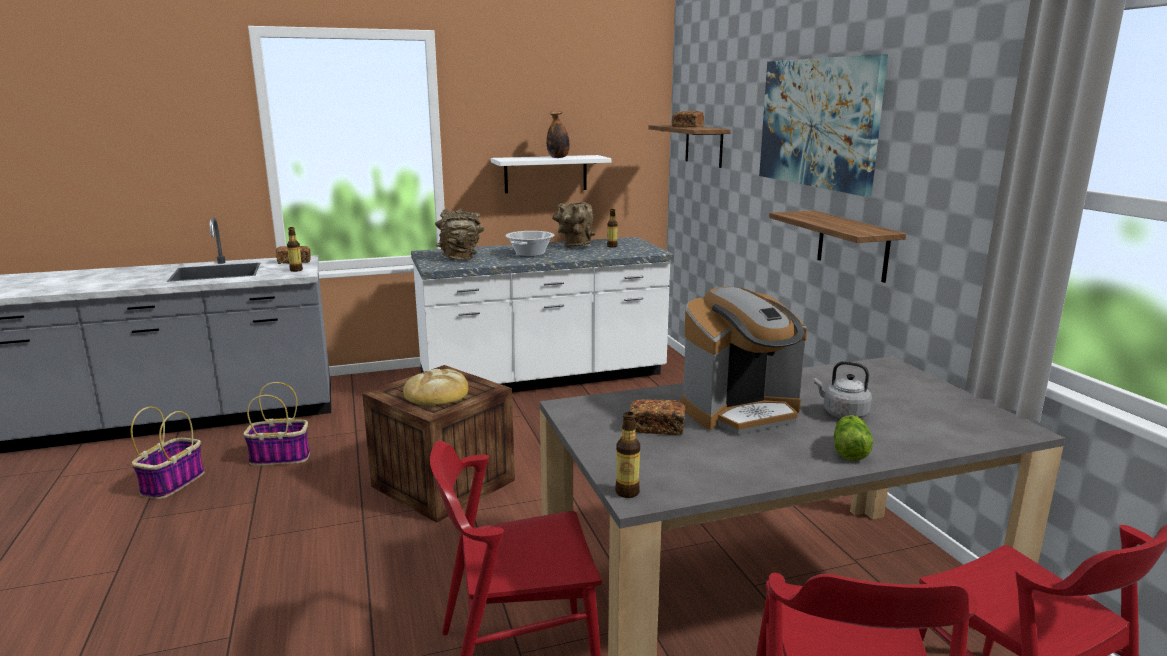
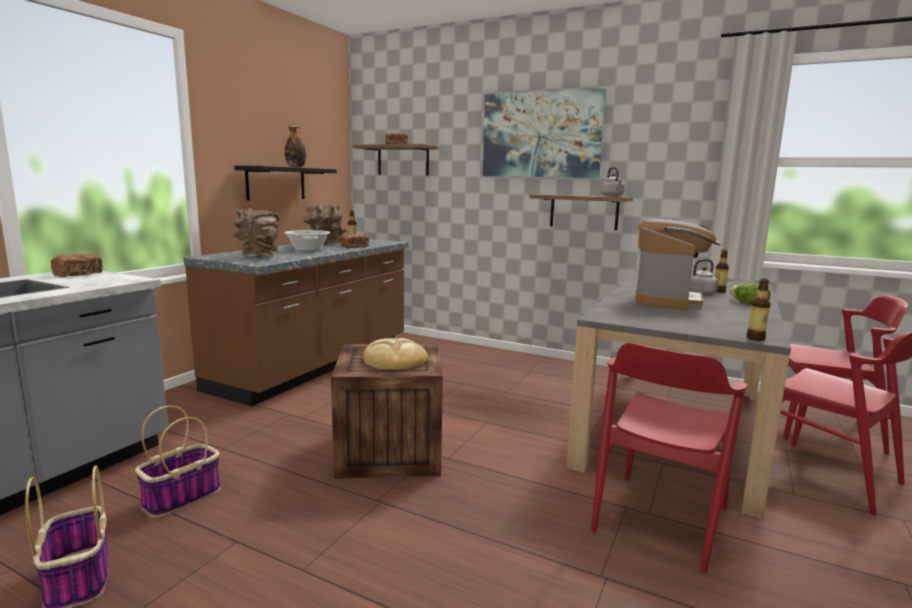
camera: 45 degrees left, 5 degrees down
(296, 270) = (112, 278): bottle -> bottle (719, 291)
(543, 378) = (316, 364): white counter -> brown counter
(545, 174) = (276, 183): white shelf -> black shelf
(656, 428) = (668, 315): bread -> bread (354, 247)
(867, 229) = (612, 196): none -> grey kettle

